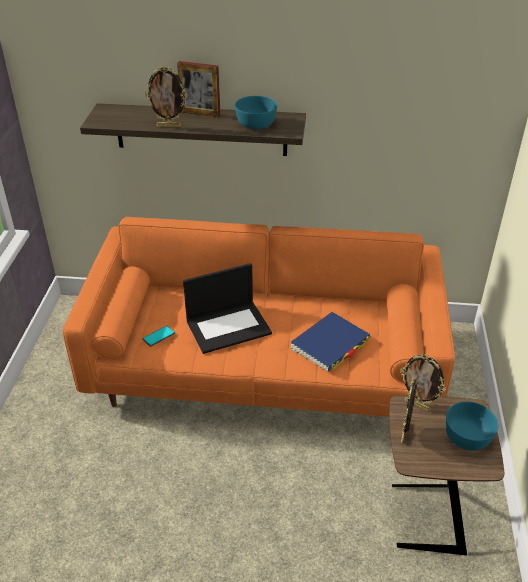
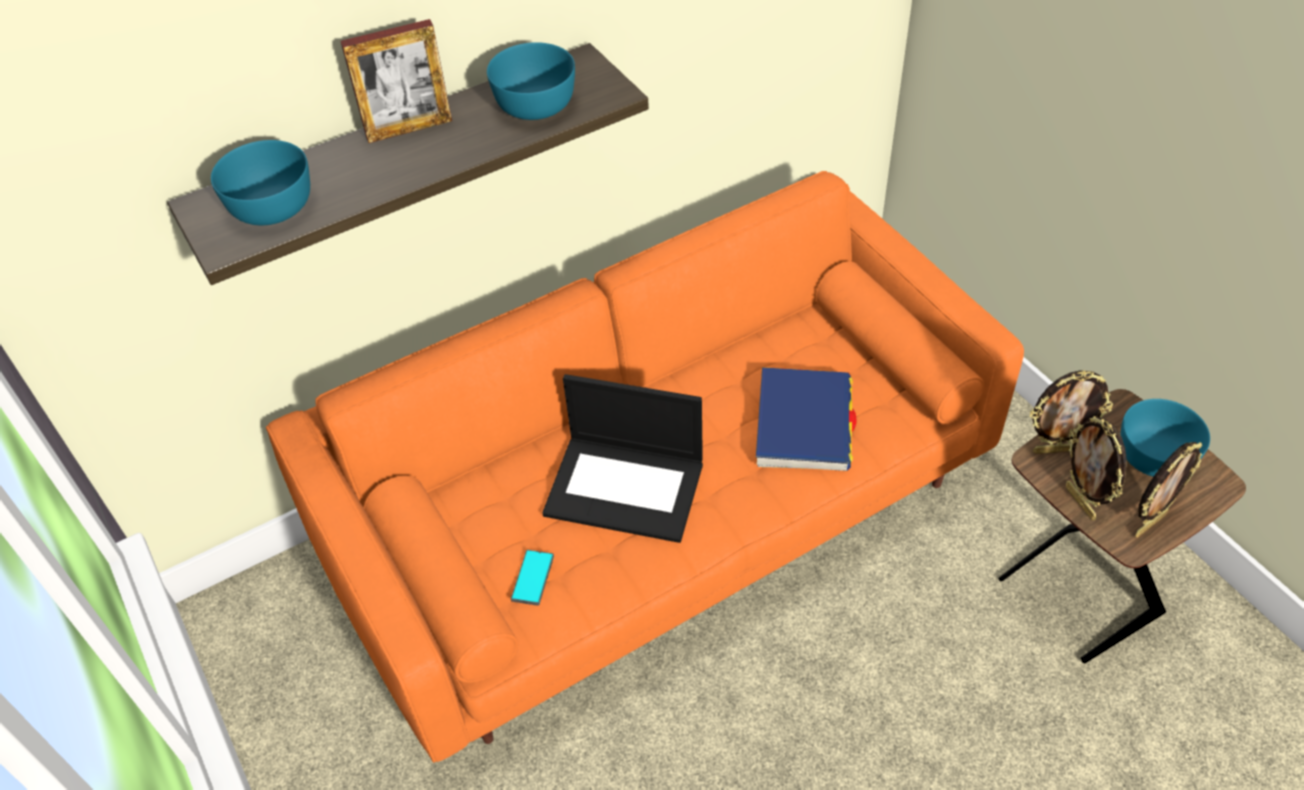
camera: 35 degrees left, 10 degrees up
(124, 117) = (271, 207): none -> turquoise bowl
(169, 126) = (385, 184): picture frame -> picture frame (1149, 523)
(229, 326) = (626, 487): laptop -> laptop turned 75 degrees clockwise

